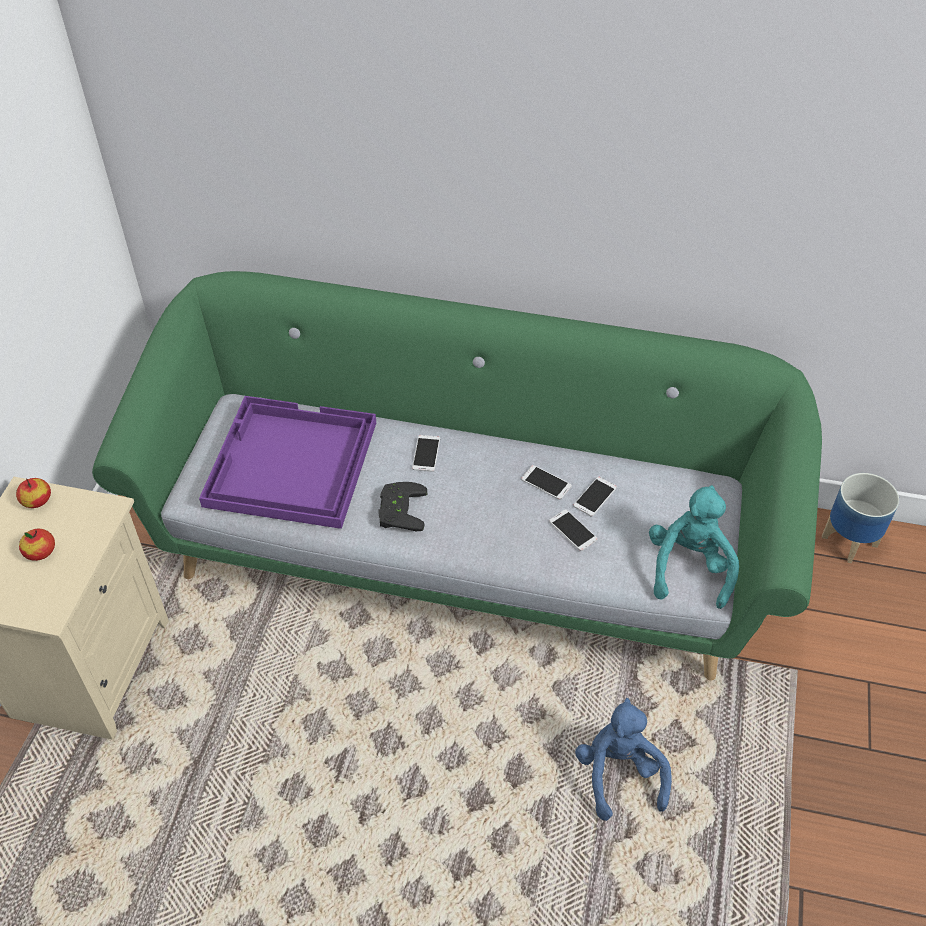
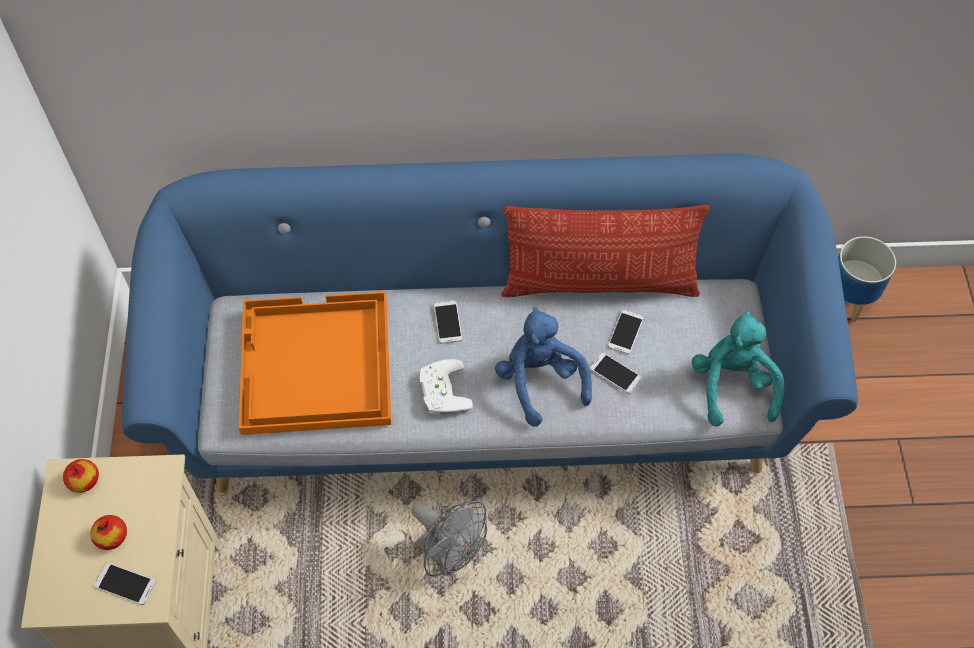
camera: 15 degrees left, 10 degrees up
(289, 464) = (314, 366): purple tray -> orange tray
(377, 684) = (450, 555): none -> grey fan
(398, 509) = (441, 391): black game controller -> white game controller
(462, 545) = (486, 389): green sofa -> blue sofa
(546, 483) = (575, 327): phone -> phone (125, 584)
(583, 451) = (599, 283): none -> pillow
(619, 774) = (700, 586): blue plush toy -> blue plush toy (540, 381)

